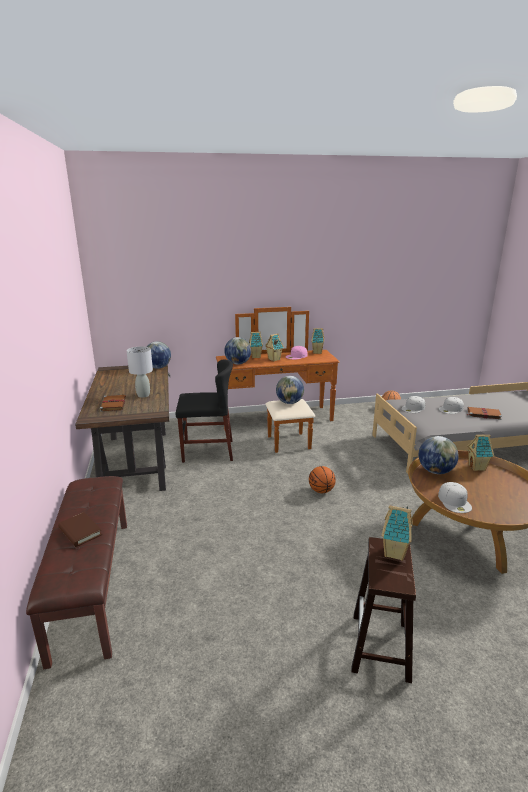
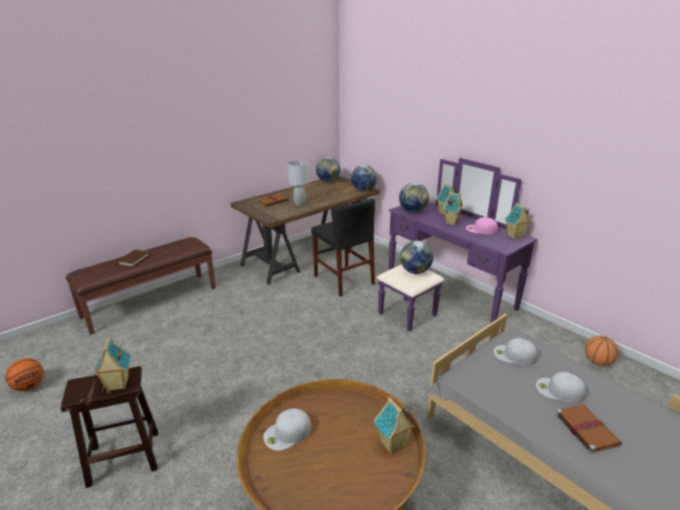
camera: 60 degrees right, 5 degrees up
(279, 423) = (440, 296): brown dresser -> purple dresser
(321, 491) = (333, 361): basketball -> basketball (29, 386)
(435, 471) = (350, 406): globe -> globe (328, 181)

